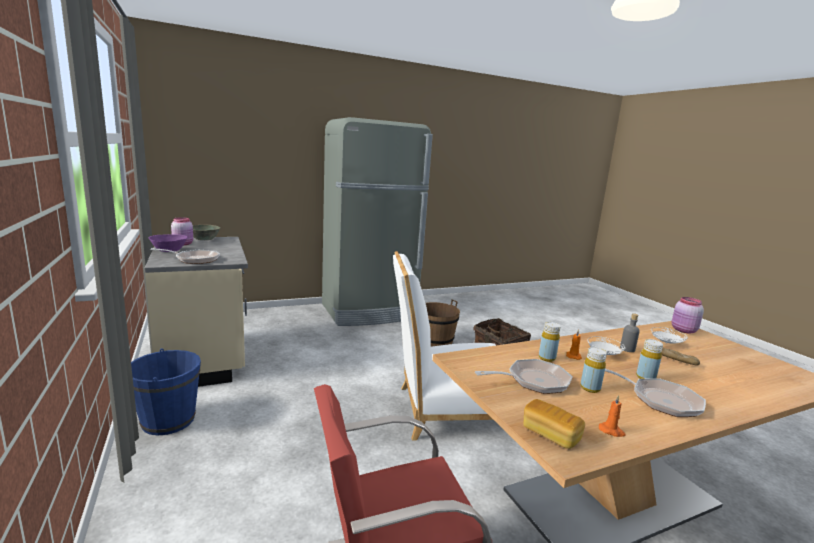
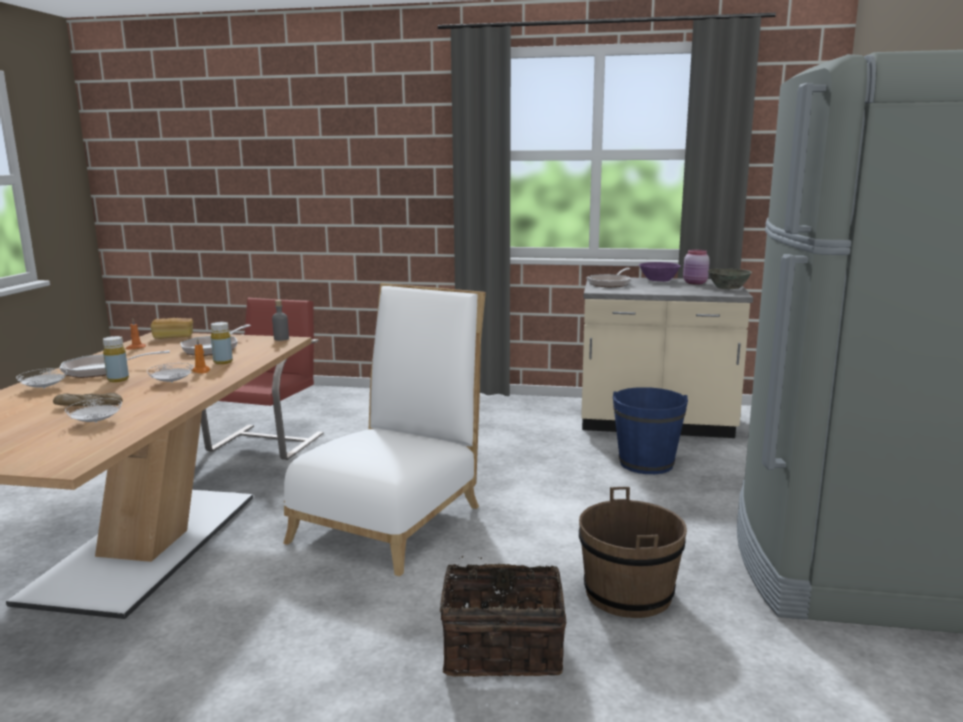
camera: 125 degrees right, 0 degrees up
(168, 420) = (529, 407): blue bucket -> blue bucket (646, 463)
(590, 388) = (165, 358): yellow bottle -> none
(627, 349) = (148, 396): grey bottle -> grey bottle (281, 339)
(683, 330) = (63, 456): pink jar -> none
(714, 396) = (44, 388): none -> white plate

